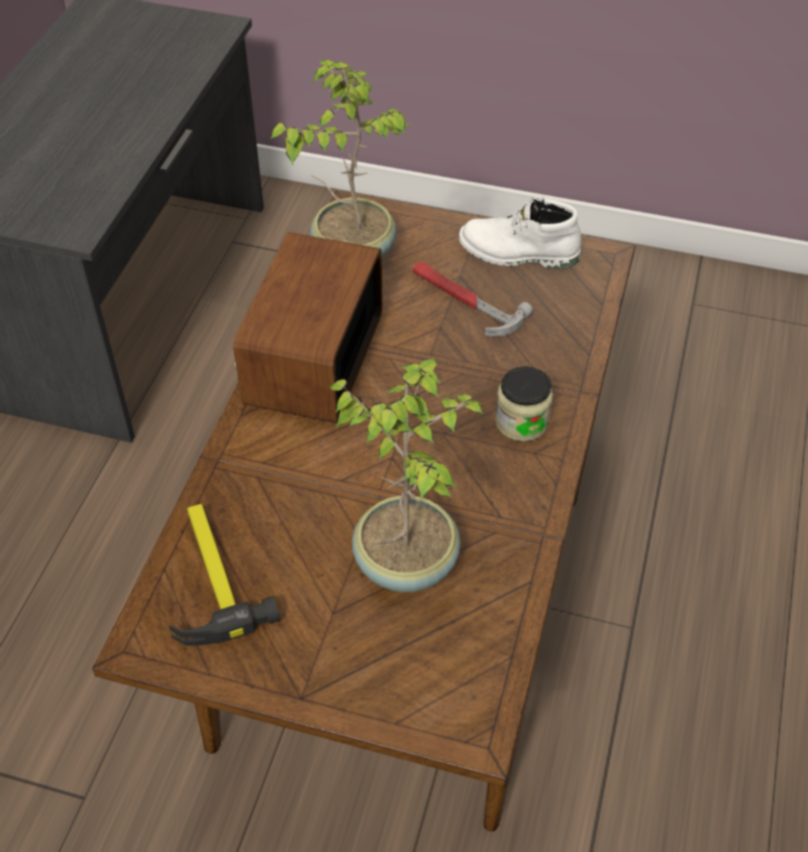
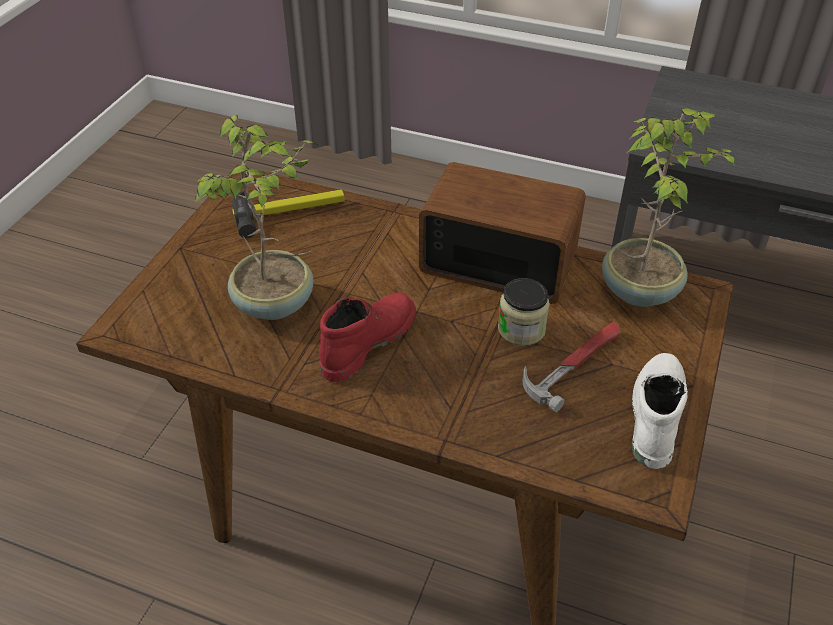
camera: 95 degrees right, 5 degrees down
(459, 463) = (367, 342): none -> red boot
(521, 422) = (409, 389): jar -> jar (521, 329)

